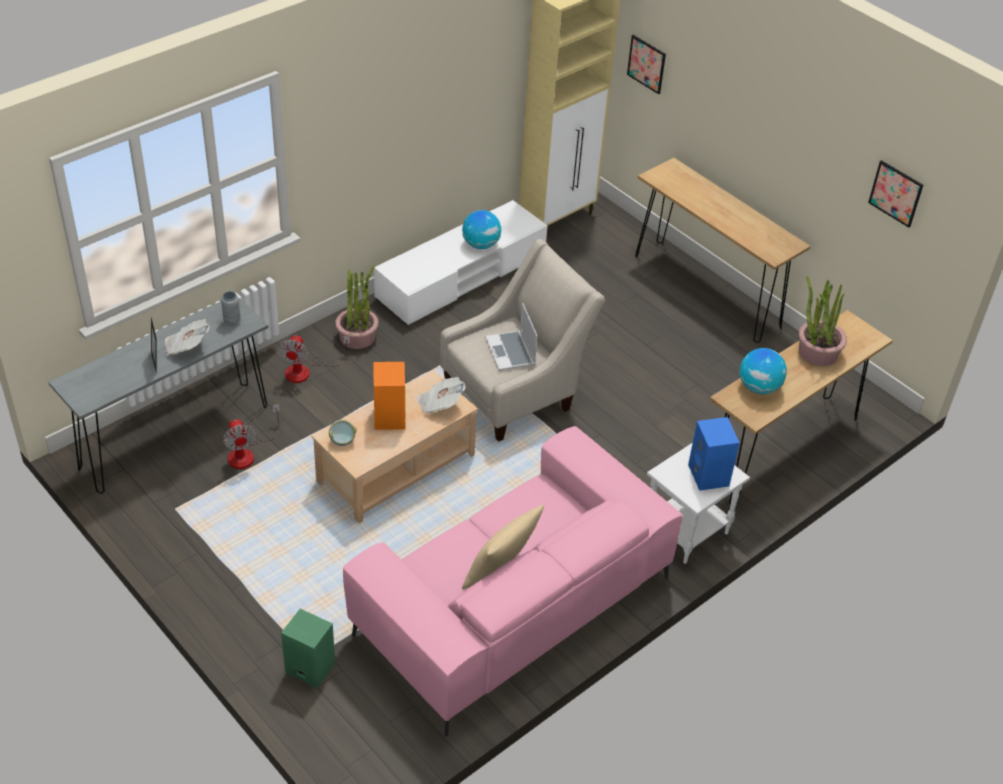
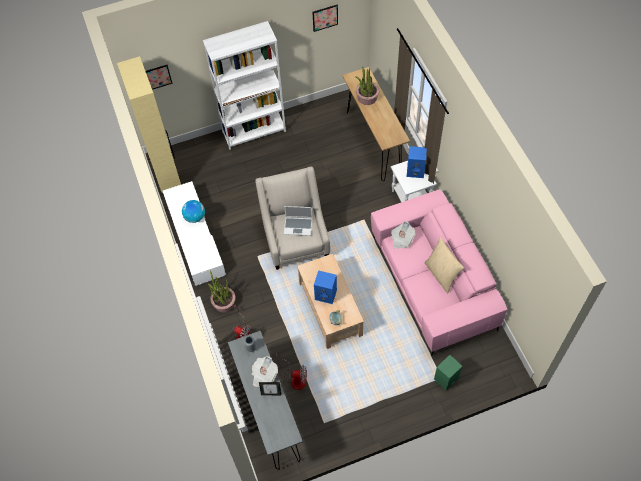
camera: 65 degrees left, 15 degrees up
(390, 418) = (326, 294): orange speaker -> blue speaker
(439, 404) = (324, 269): newspaper -> newspaper (401, 239)
(706, 291) = (254, 131): brown console table -> white bookcase
(759, 387) = (382, 128): globe -> none

